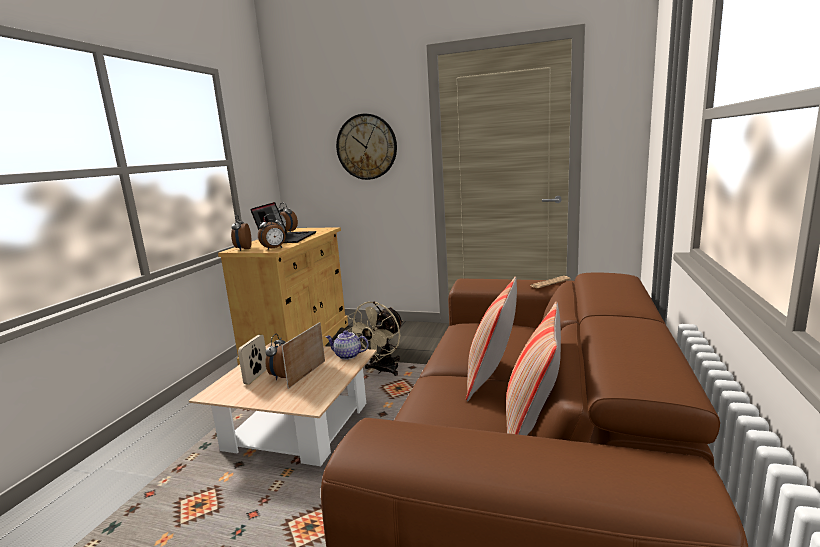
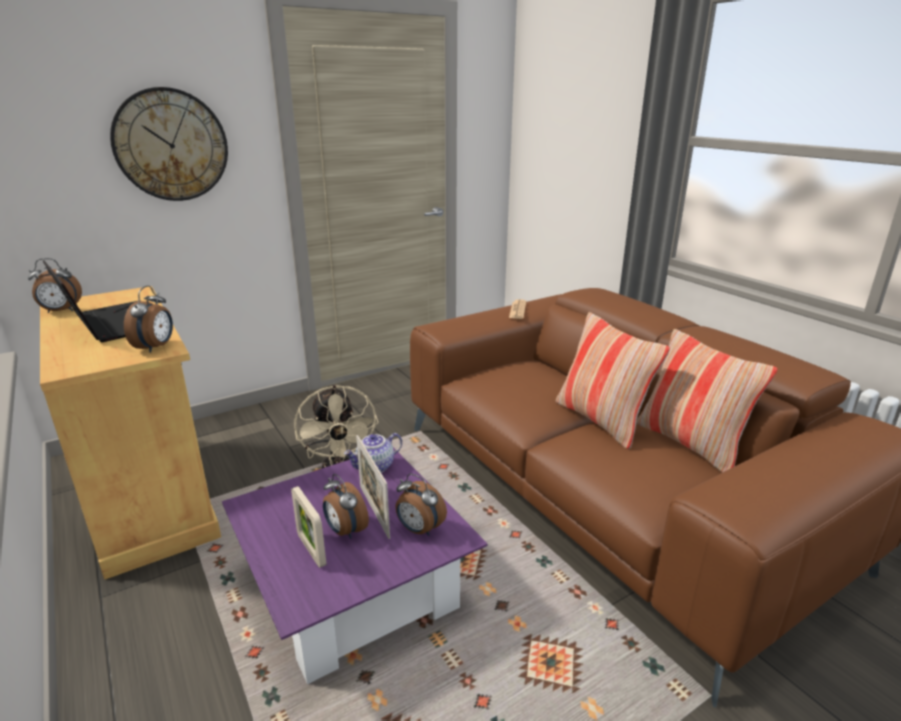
camera: 50 degrees left, 10 degrees up
(243, 249) = (84, 363): alarm clock -> alarm clock (419, 529)
(298, 426) = (354, 589): beige coffee table -> purple coffee table

